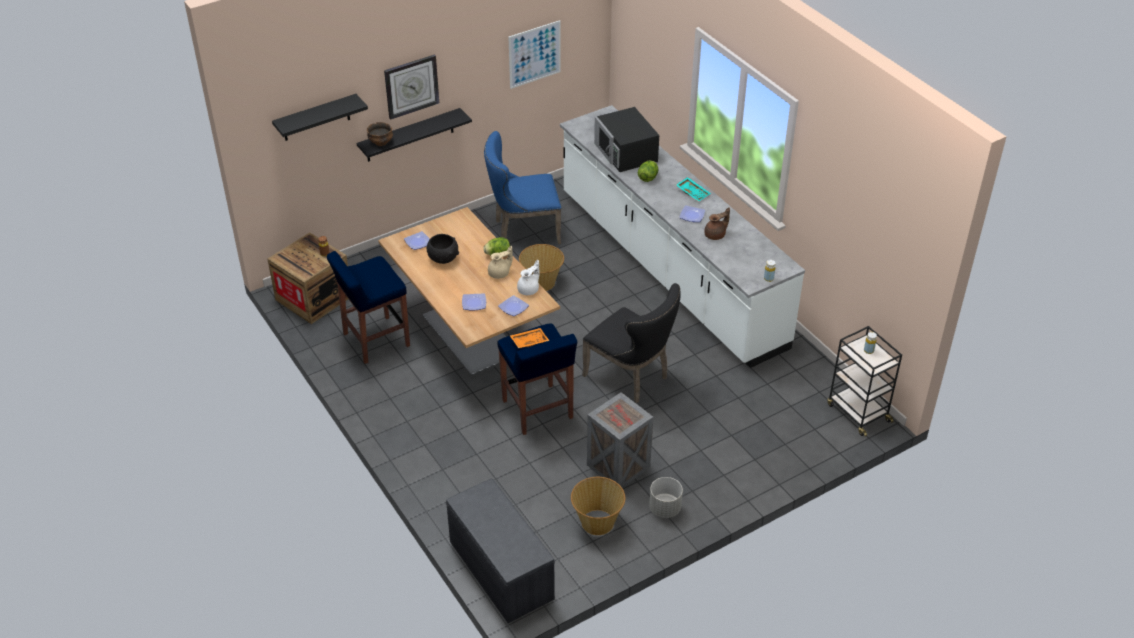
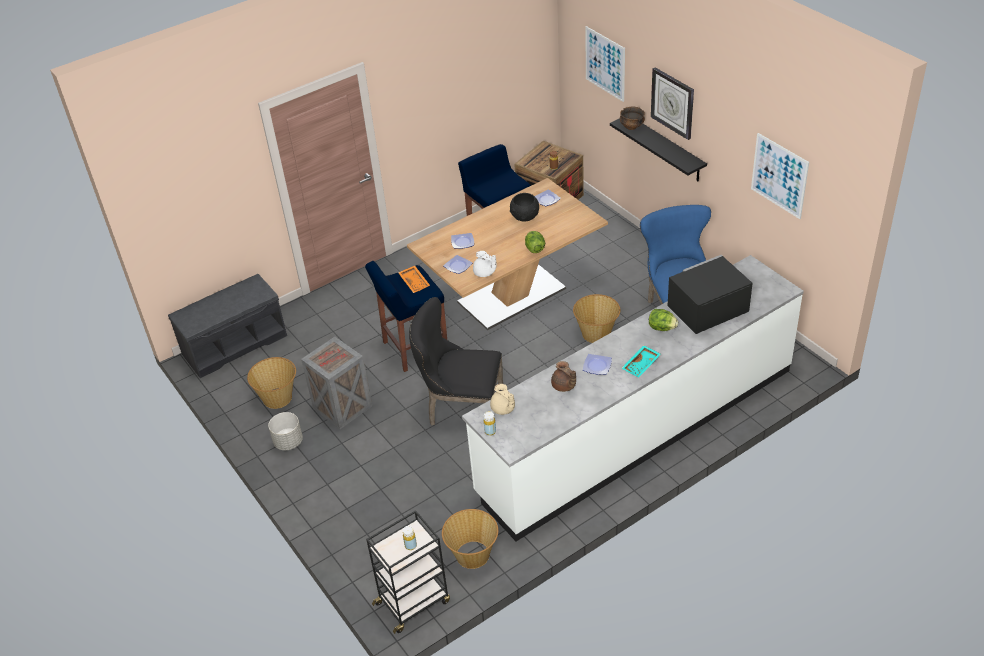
camera: 90 degrees right, 0 degrees up
(316, 118) = (605, 63): black shelf -> picture
(500, 273) = (507, 253): beige teapot -> beige teapot (503, 409)
(631, 377) = (461, 409): black chair -> black chair turned 60 degrees clockwise
(807, 375) = (472, 555): none -> basket

